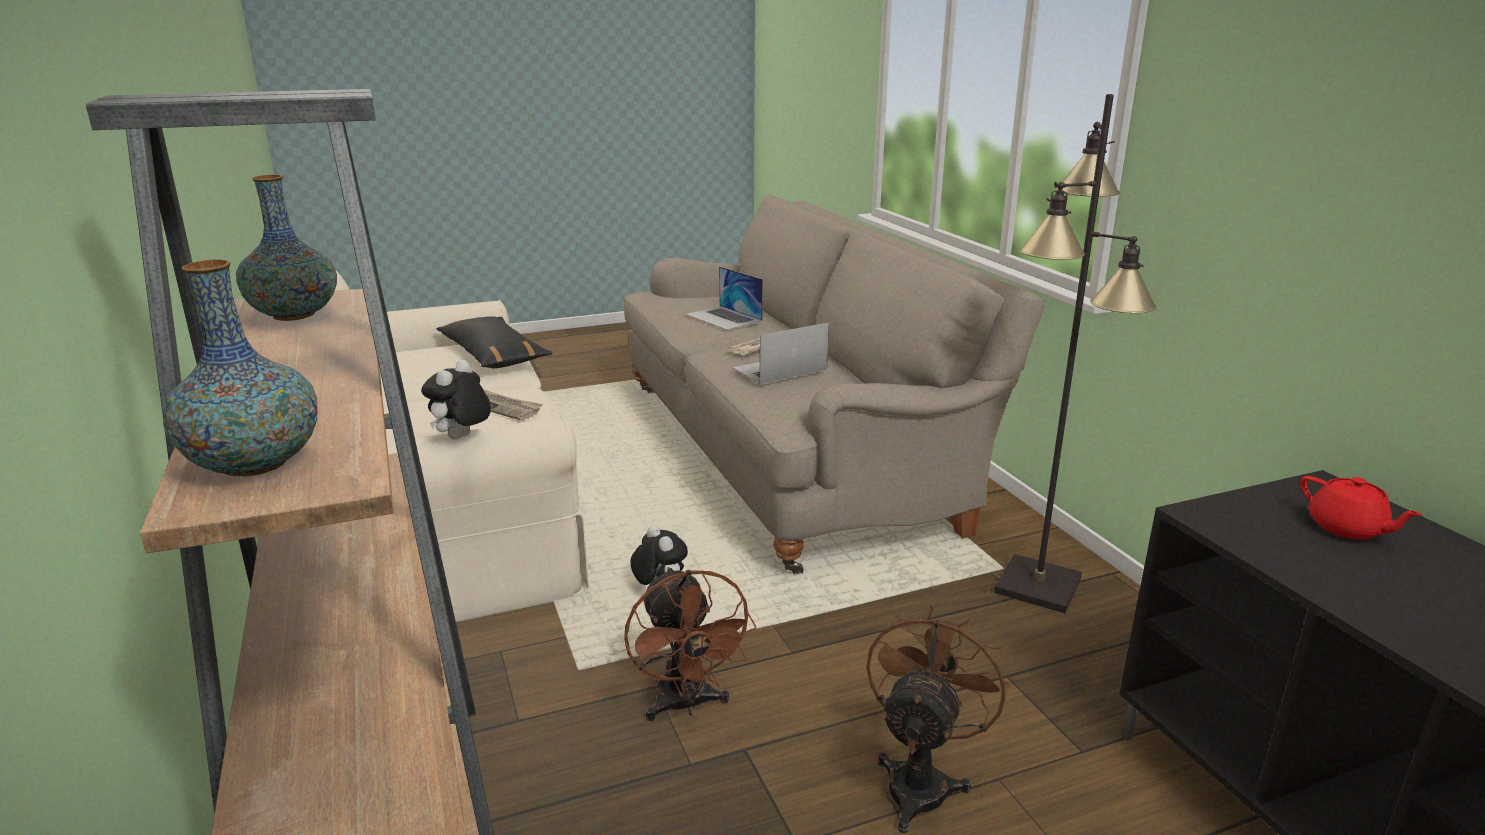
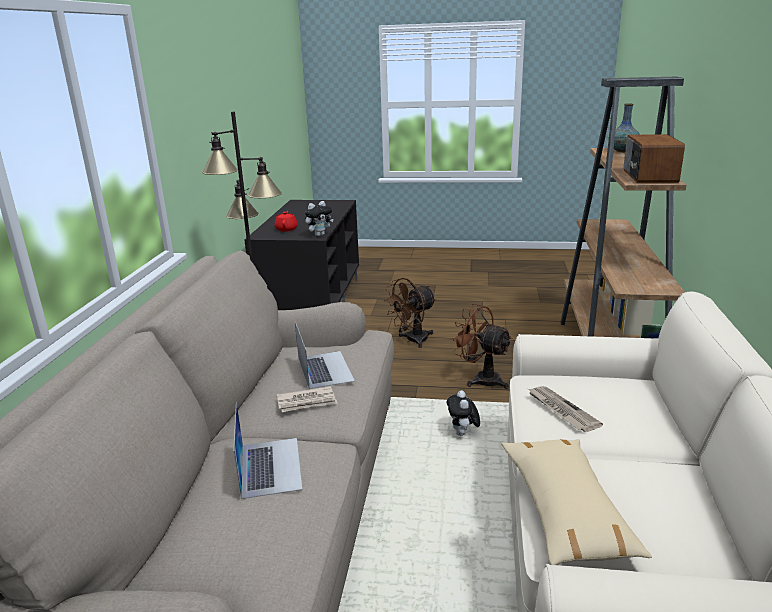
camera: 150 degrees left, 0 degrees up
(294, 315) = (648, 176): vase -> radio
(461, 439) = (589, 335): plush toy -> plush toy (319, 235)
(493, 356) = (565, 510): black pillow -> beige pillow
(686, 705) = (481, 379): brown fan -> brown fan turned 60 degrees counterclockwise
(779, 369) = (325, 369): laptop -> laptop turned 105 degrees counterclockwise

